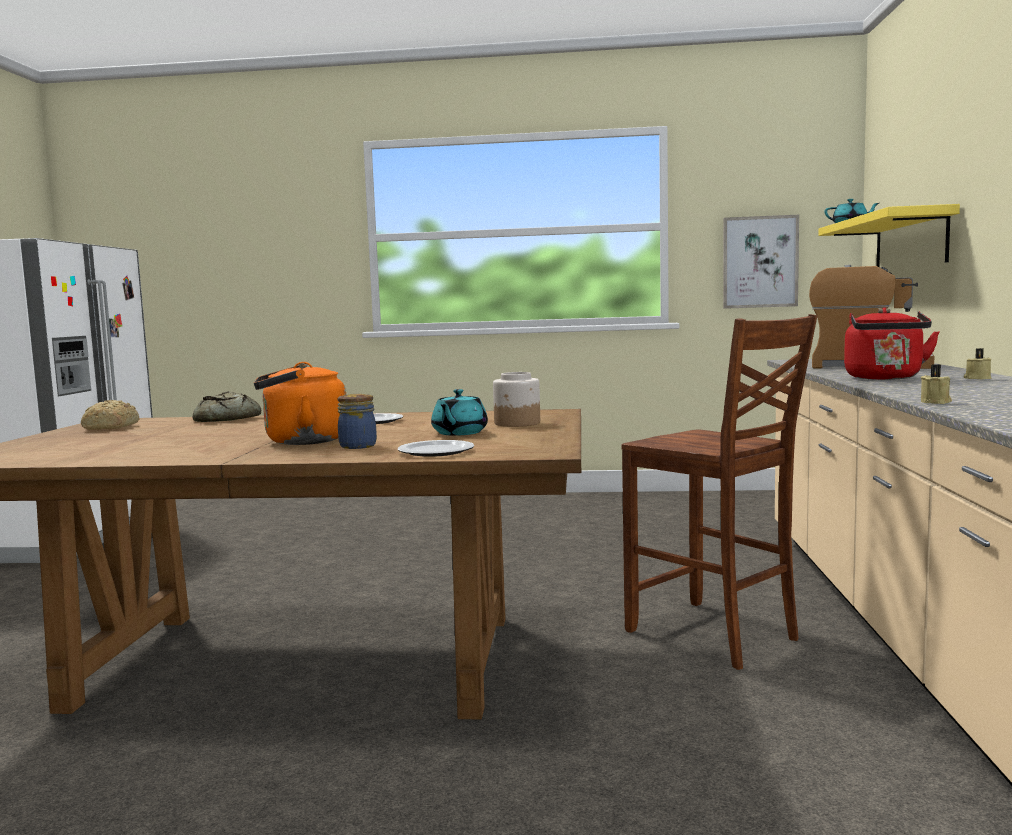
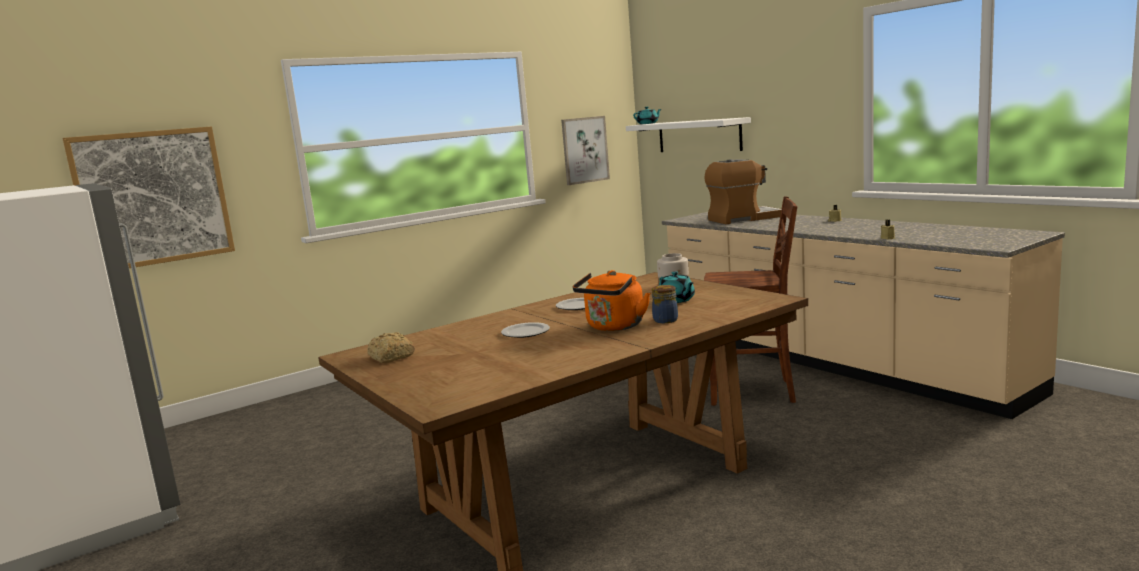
camera: 40 degrees left, 5 degrees up
(225, 419) = (452, 330): bread -> none
(233, 275) = (153, 197): none -> picture
(437, 451) = (726, 312): plate -> plate (526, 332)
(885, 378) = (796, 226): red kettle -> none
(910, 241) = (699, 136): yellow shelf -> white shelf

